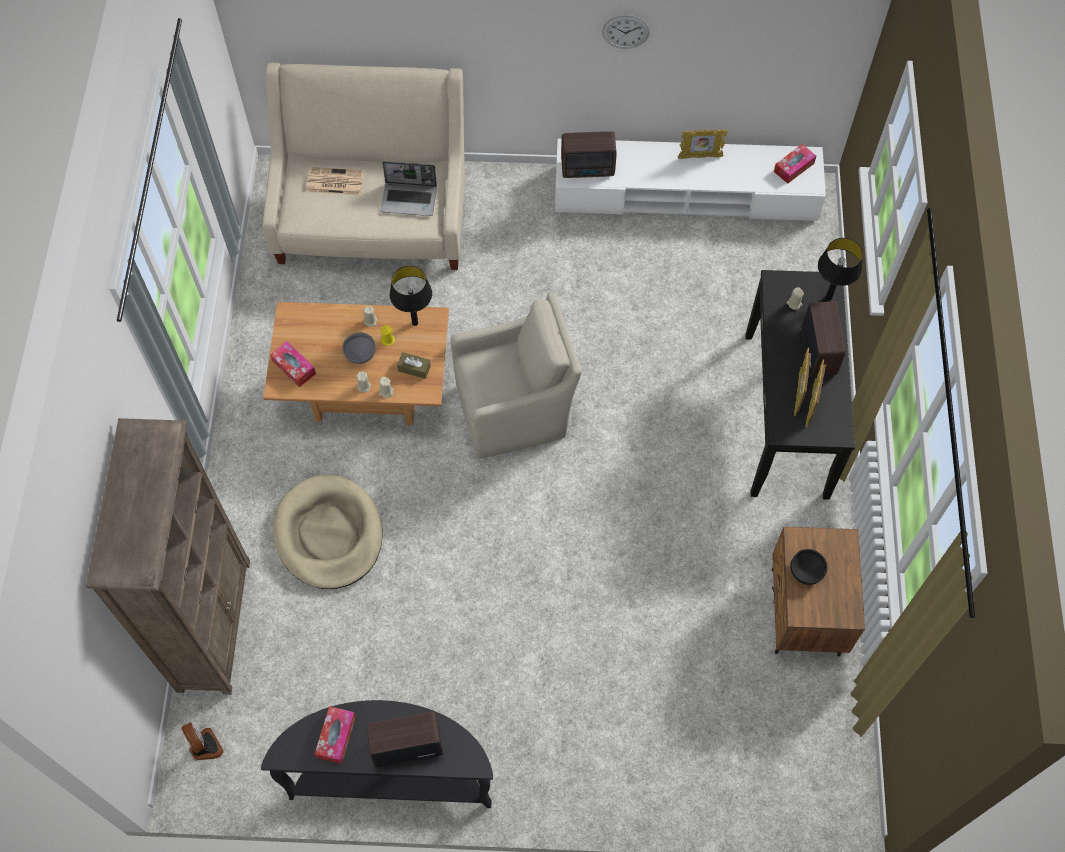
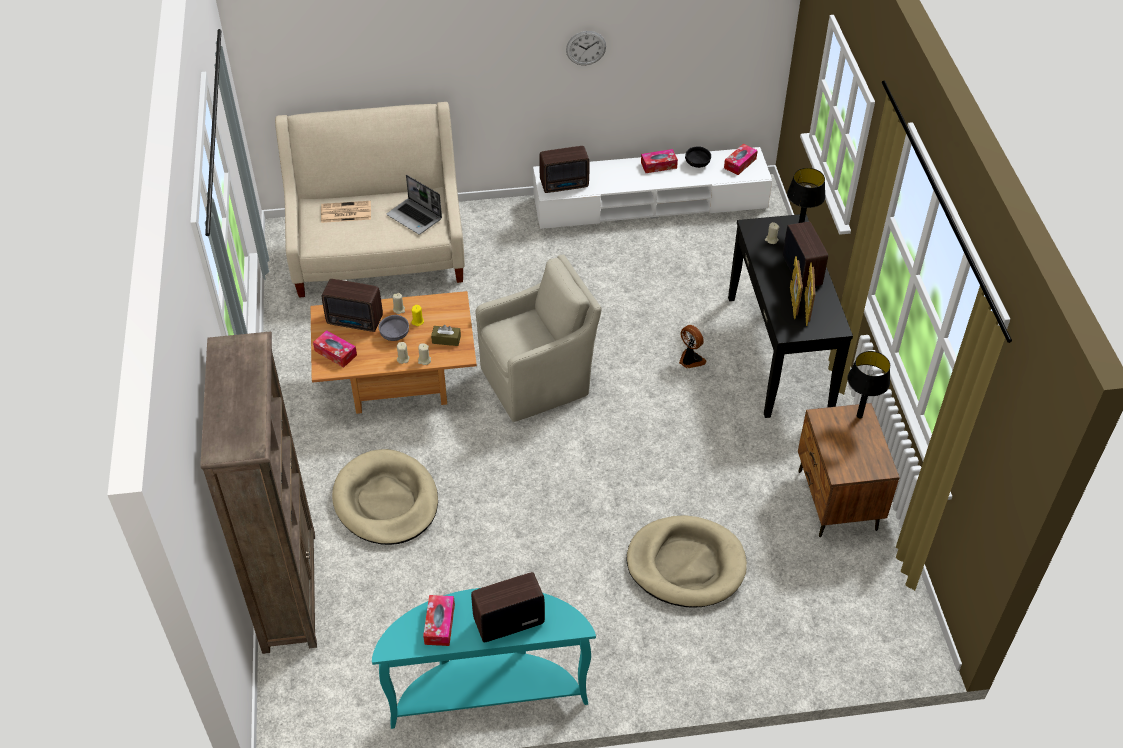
camera: 10 degrees left, 15 degrees down
(204, 747) = (298, 696): fan -> fan (690, 360)
(322, 330) = (356, 321): none -> radio
(392, 775) = (487, 692): black console table -> turquoise console table
(410, 199) = (415, 217): laptop -> laptop turned 45 degrees clockwise
(414, 323) = (439, 306): black table lamp -> black table lamp (859, 416)
(625, 663) = (686, 564): none -> beige dog bed
(700, 157) = (658, 165): picture frame -> tissue box
(806, 572) = (835, 441): black bowl -> black bowl (697, 164)

